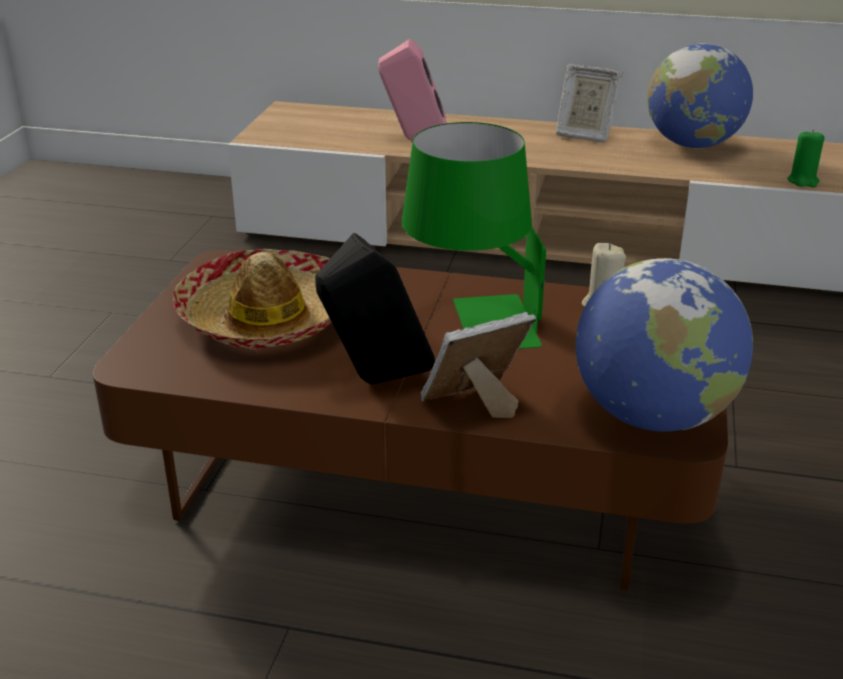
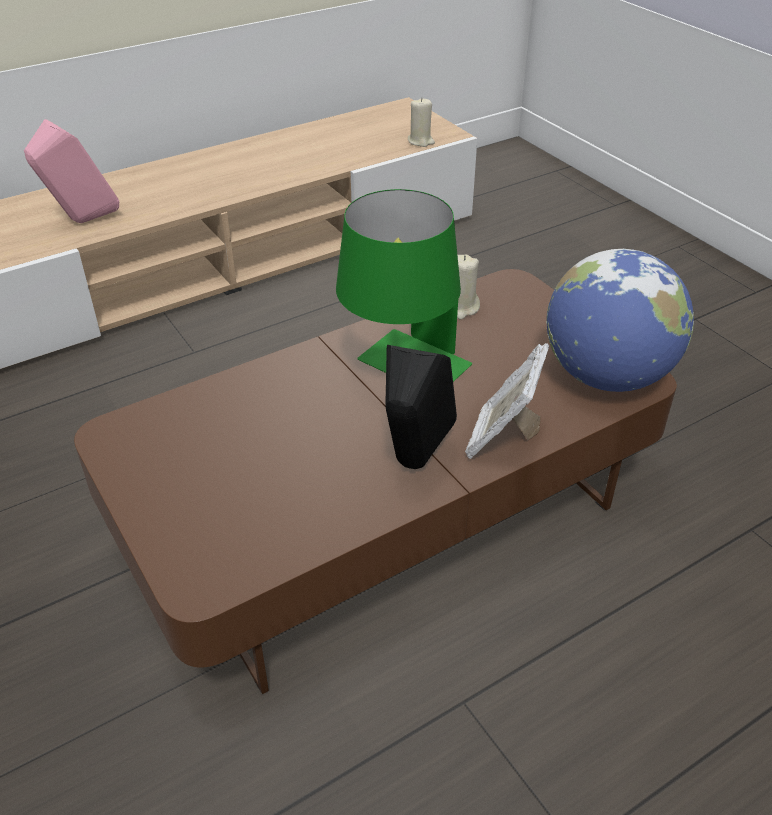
camera: 45 degrees left, 10 degrees up
(267, 317) = (241, 461): hat -> none
(584, 134) = (218, 159): picture frame -> none
(692, 145) = (310, 138): globe -> none
(803, 181) = (421, 141): green candle -> beige candle

